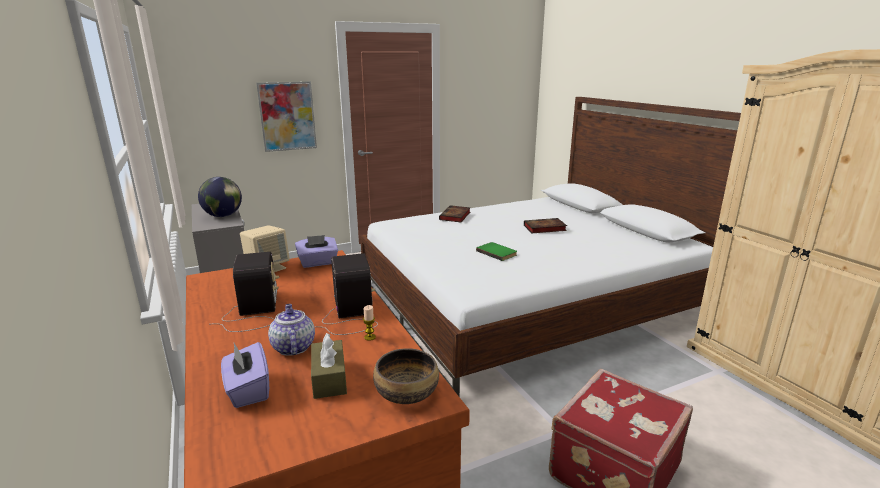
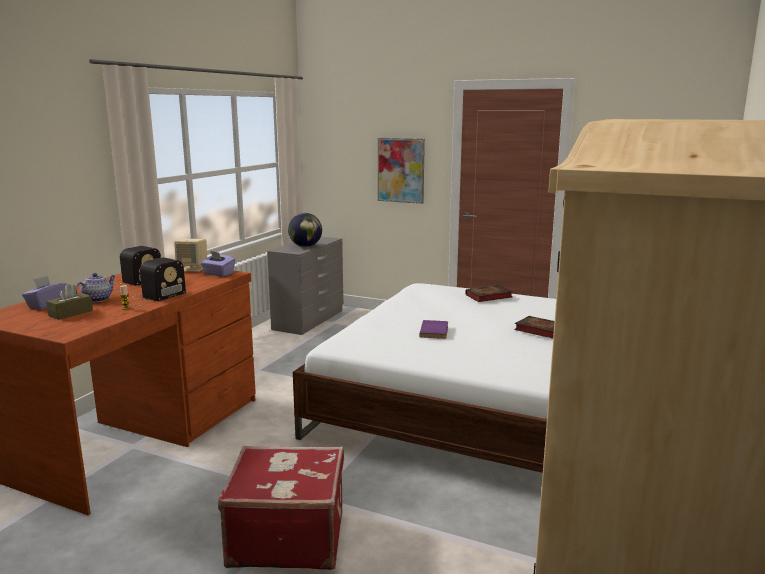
camera: 50 degrees right, 5 degrees down
(406, 392) = (70, 328): bowl -> none
(497, 252) = (435, 331): green book -> purple book

